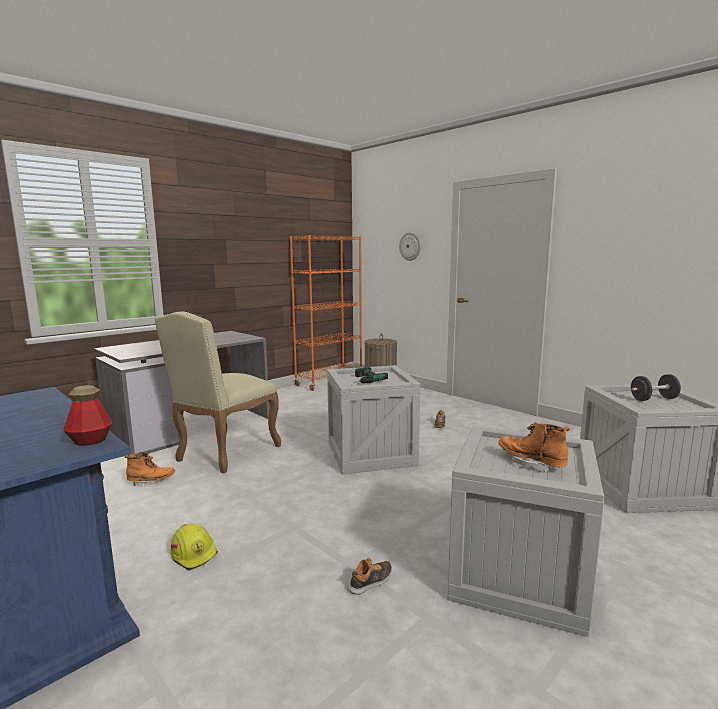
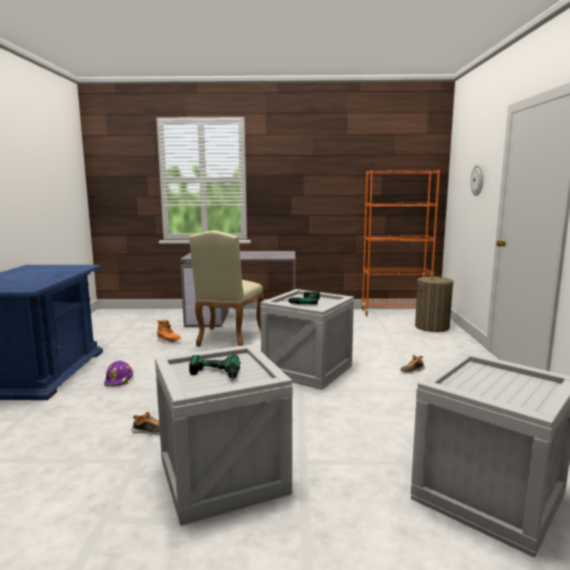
camera: 45 degrees right, 0 degrees up
(90, 441) = (33, 286): bottle -> none
(195, 554) = (119, 380): yellow hard hat -> purple hard hat
(225, 453) = (228, 339): beige chair -> beige chair turned 60 degrees counterclockwise
(531, 463) = (214, 375): orange boot -> power drill
(653, 399) = (507, 385): black dumbbell -> none

